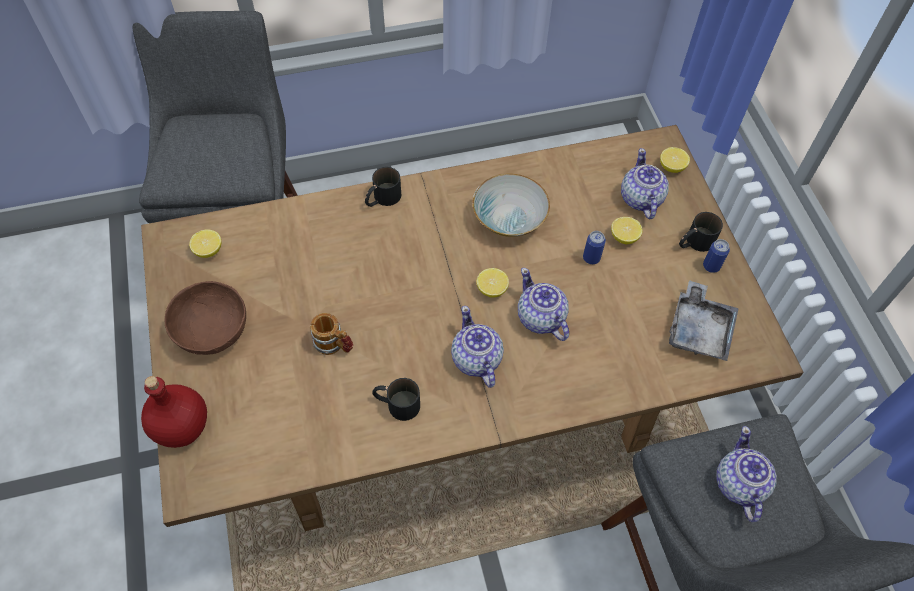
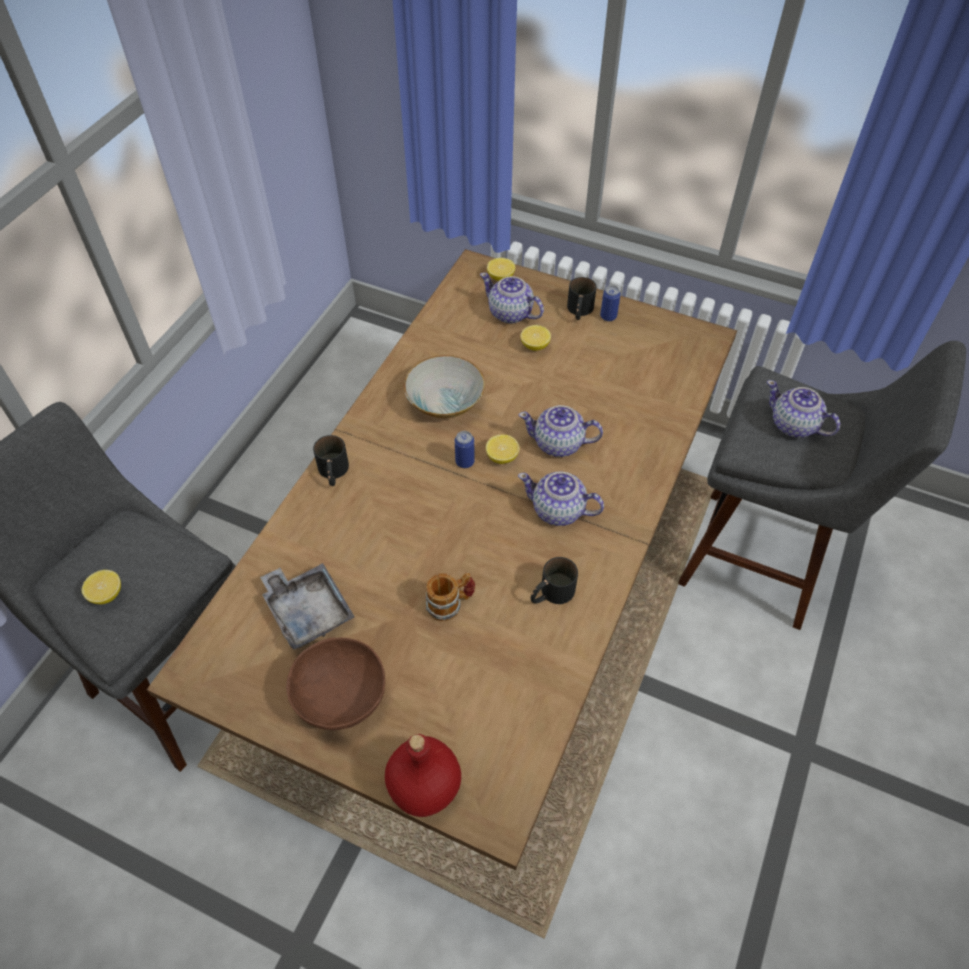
camera: 50 degrees left, 5 degrees down
(208, 250) = (244, 645): lemon -> lemon (107, 594)
(591, 258) = (534, 377): can -> can (465, 462)
(699, 329) = (655, 359): grey tray -> grey tray (308, 611)

